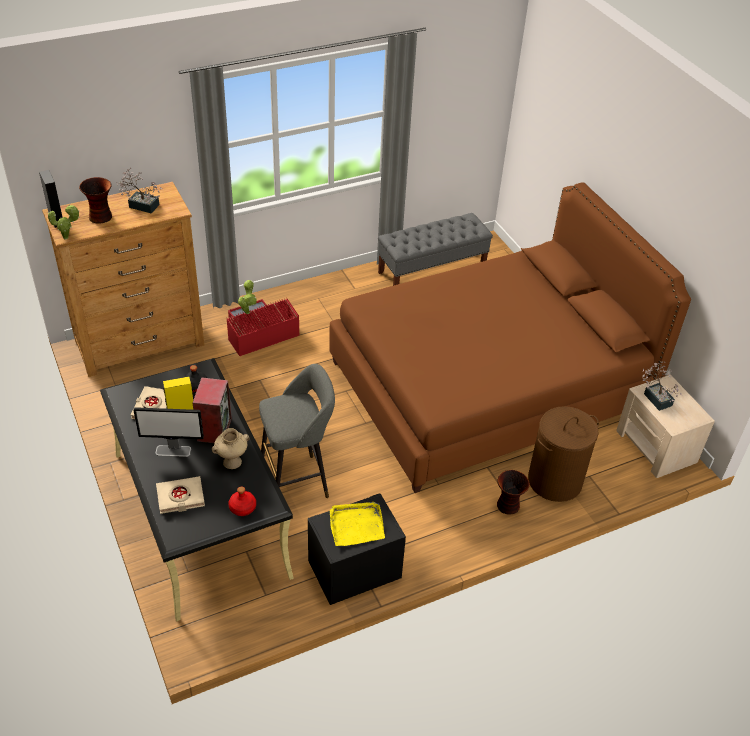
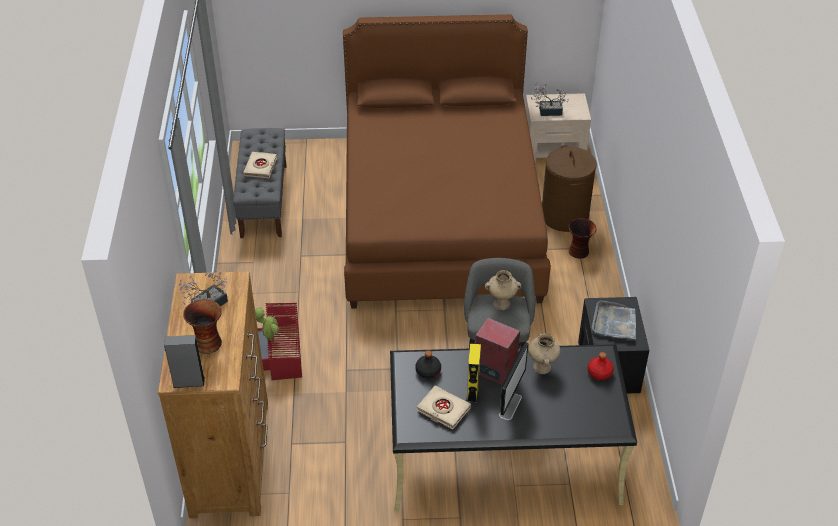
camera: 65 degrees left, 0 degrees up
(67, 237) = (231, 377): potted plant -> none
(180, 497) = (571, 413): beige book -> beige book (261, 167)
(301, 412) = (502, 303): none -> beige vase
(356, 525) = (614, 323): yellow tray -> grey tray

